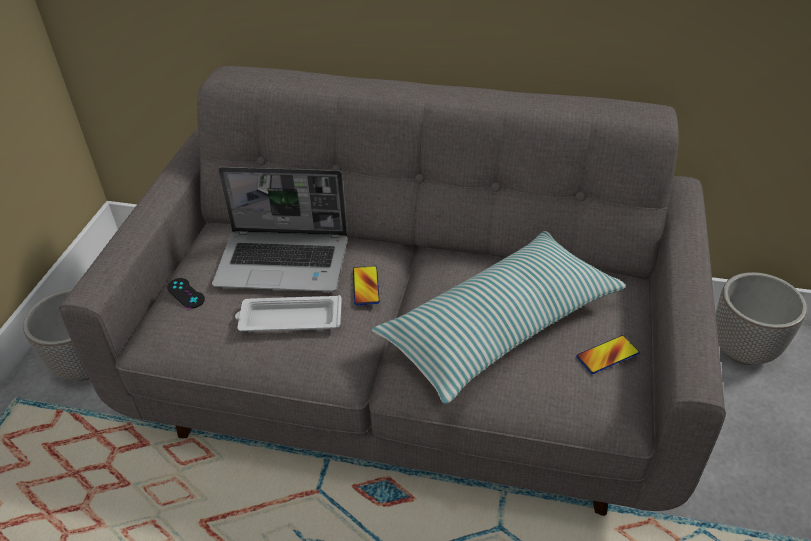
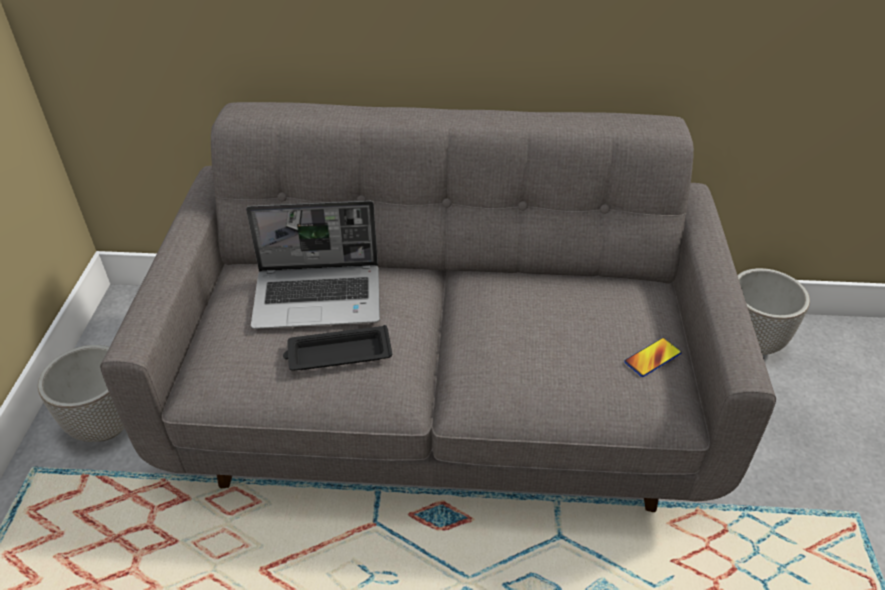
camera: 10 degrees left, 0 degrees up
(186, 293) = (224, 338): black game controller -> none
(289, 319) = (337, 354): white tray -> black tray
(366, 286) = (407, 314): phone -> none
(499, 327) = (546, 341): pillow -> none

